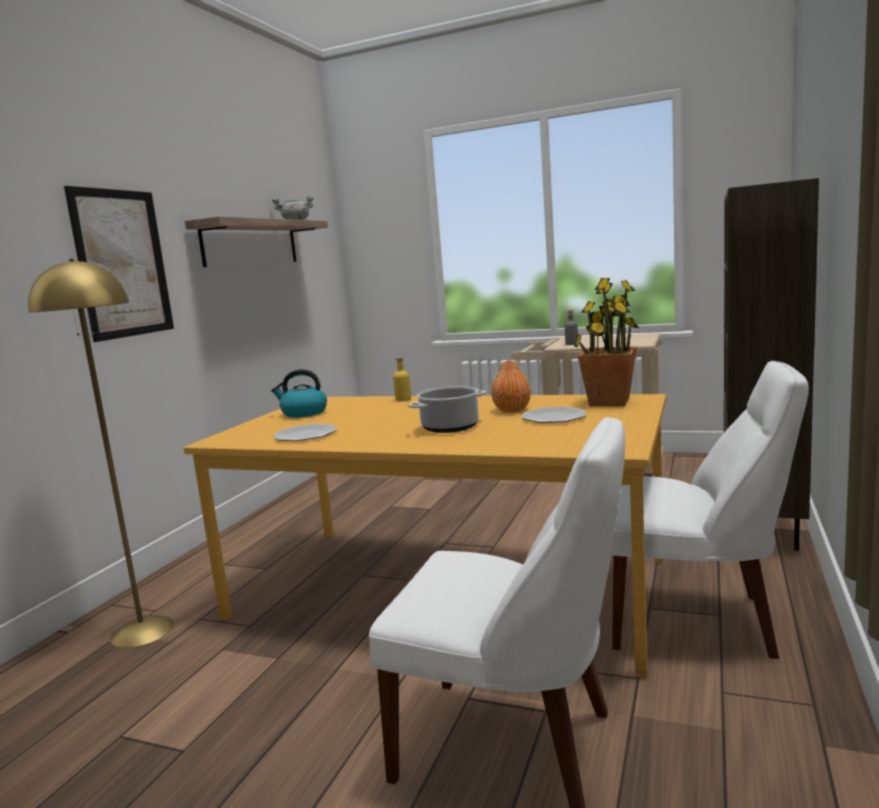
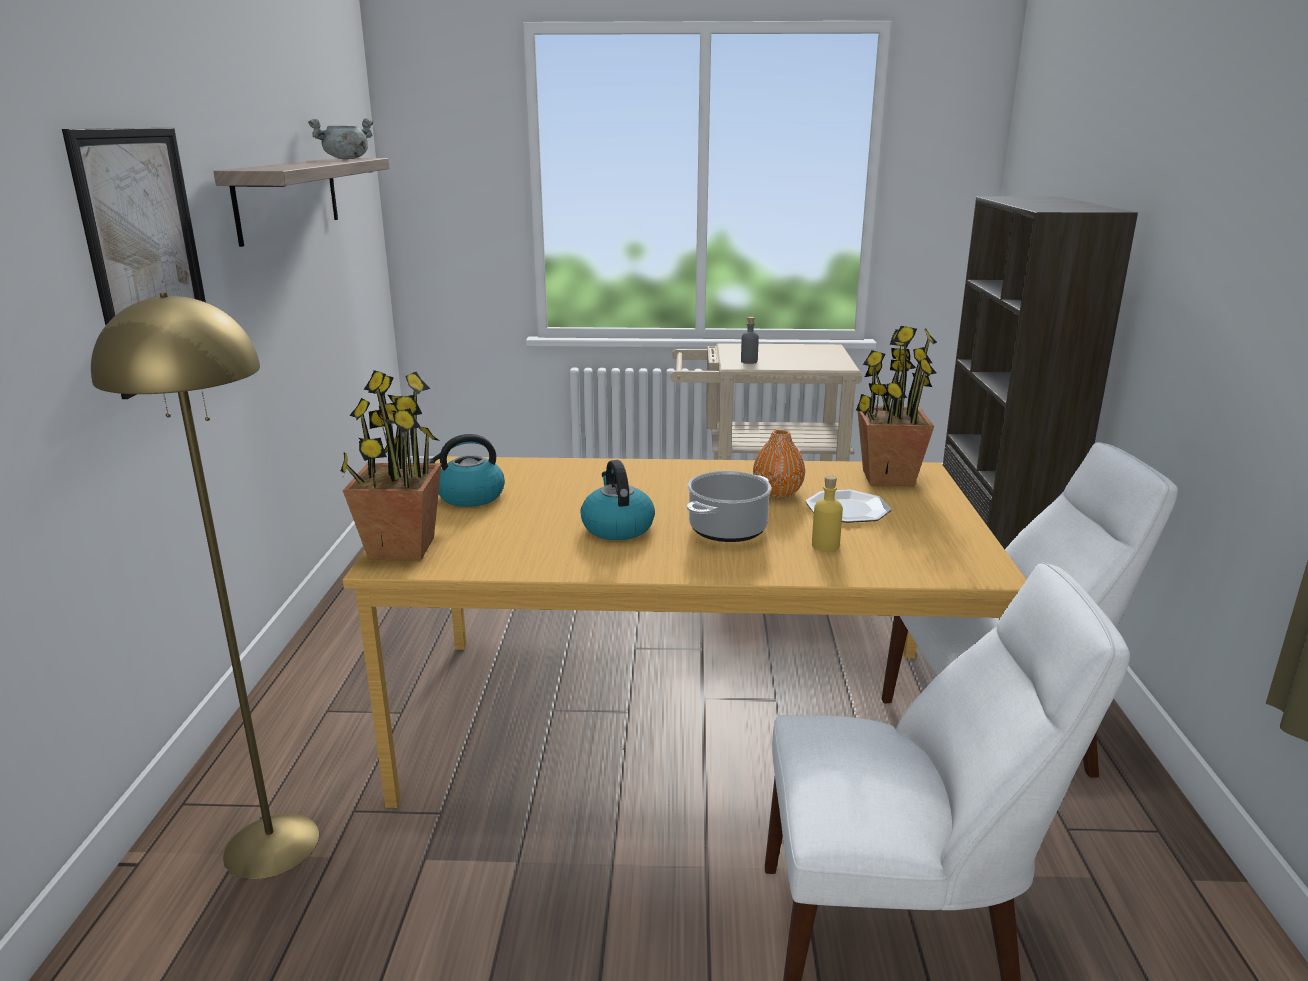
camera: 20 degrees left, 10 degrees up
(232, 435) = (401, 548): none -> potted plant
(305, 435) = (525, 548): plate -> none
(376, 426) = (617, 527): none -> kettle
(403, 399) = (598, 467): yellow bottle -> yellow bottle (825, 546)

